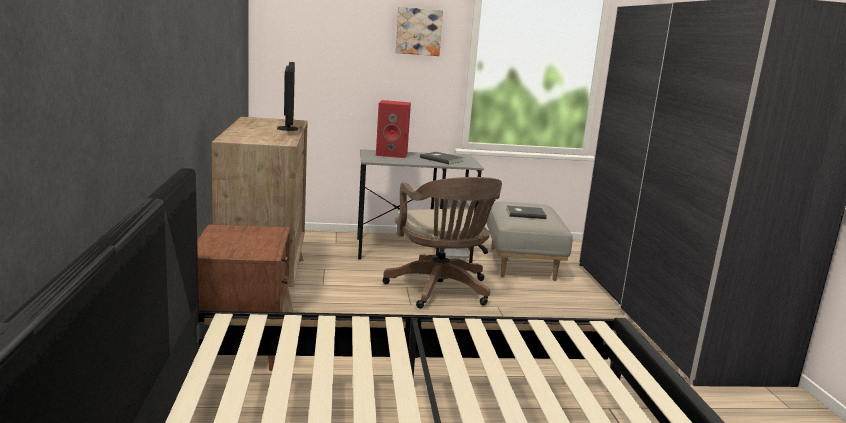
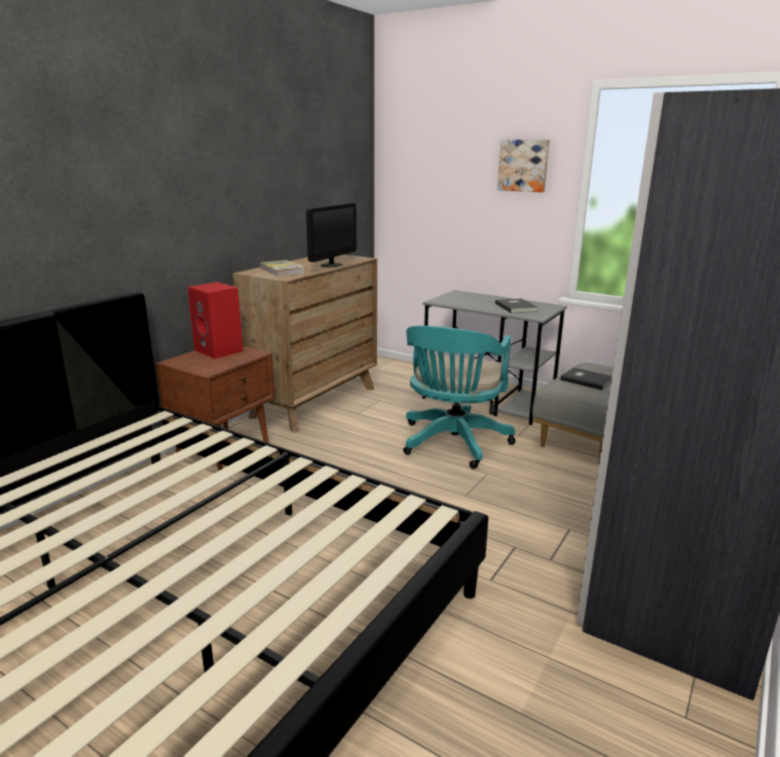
camera: 40 degrees right, 5 degrees up
(258, 136) = (282, 271): none -> book
(392, 154) = (474, 297): red speaker -> red speaker (220, 351)
(441, 291) = (453, 444): brown office chair -> turquoise office chair

